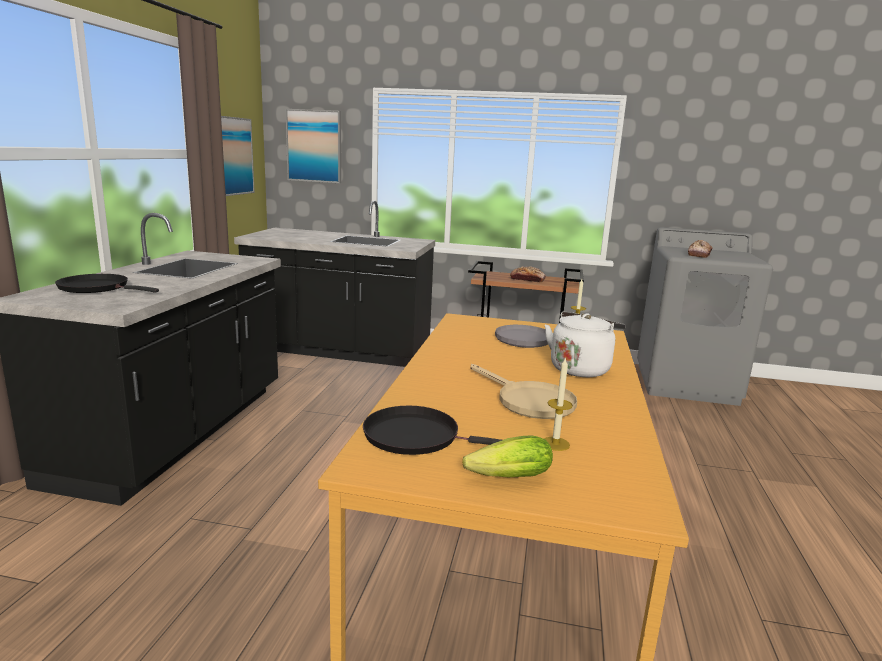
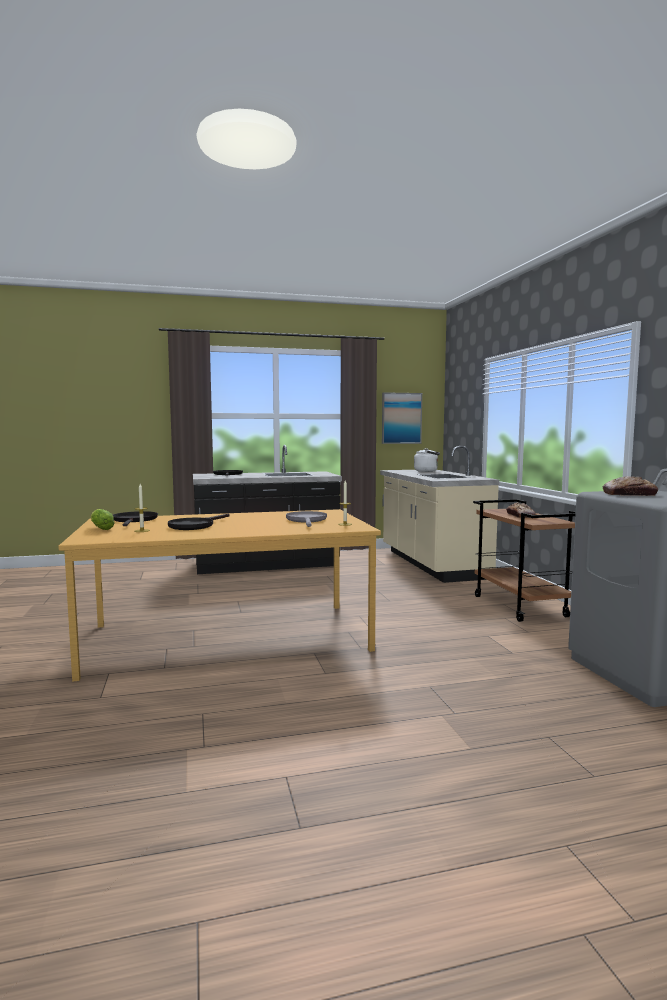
camera: 65 degrees right, 10 degrees down
(314, 146) = (461, 408): picture -> none
(339, 350) = (431, 563): black counter -> beige counter
(527, 401) = (195, 525): beige frying pan -> black frying pan
(580, 368) = (264, 528): white kettle -> white kettle (427, 471)

